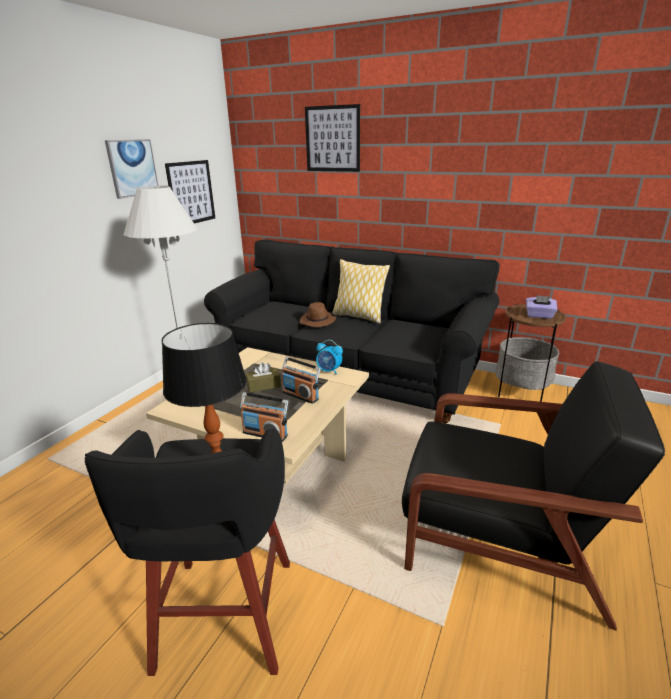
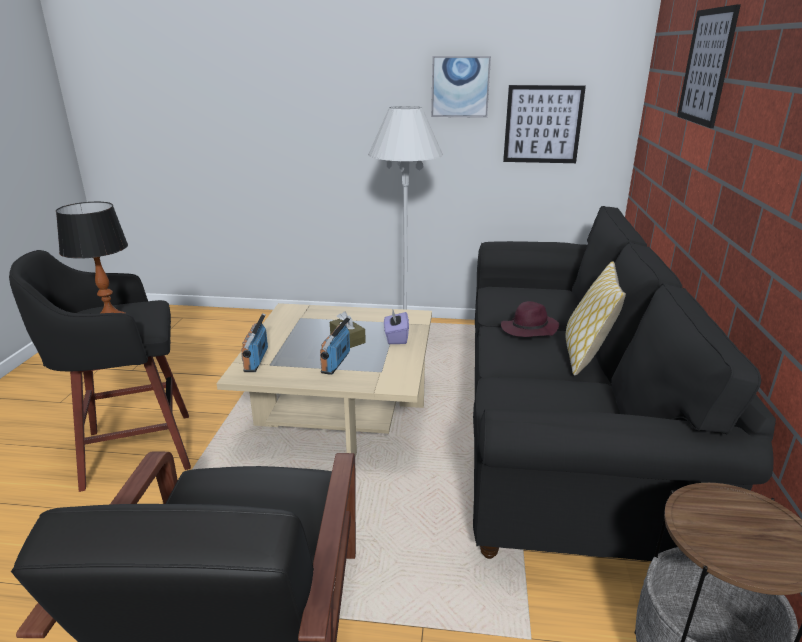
camera: 70 degrees right, 0 degrees up
(318, 321) = (529, 330): brown hat -> purple hat
(329, 371) = (403, 368): alarm clock -> none
(539, 315) = (734, 538): purple tissue box -> purple tissue box (396, 337)

